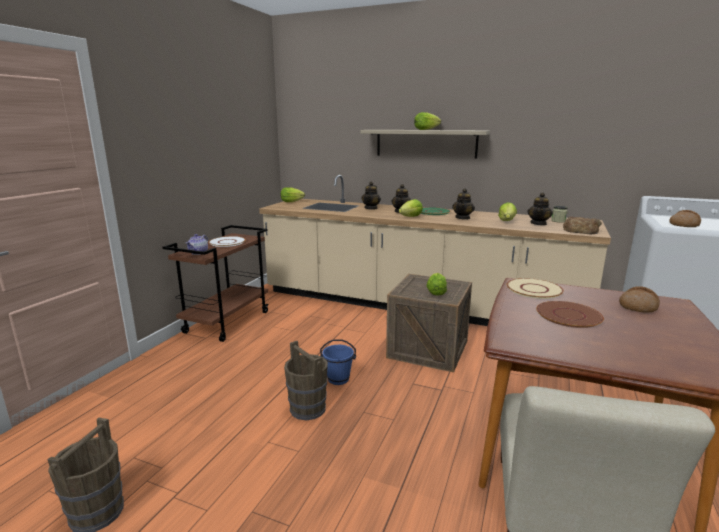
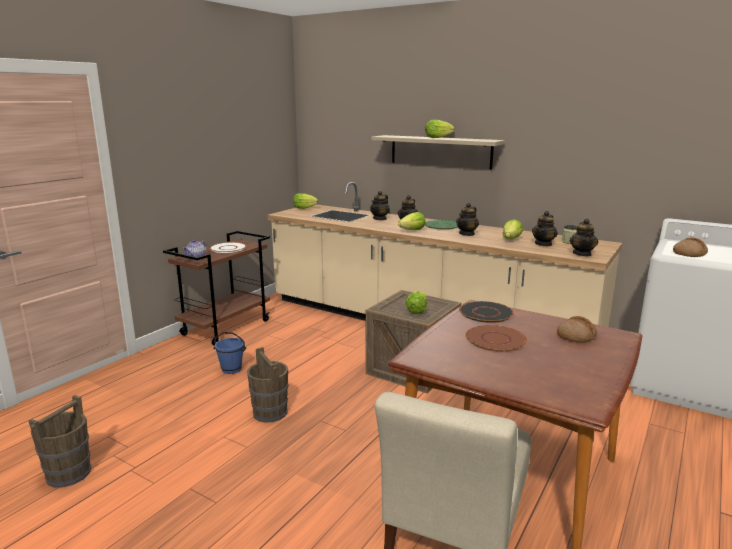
camera: 10 degrees right, 0 degrees up
(338, 379) = (310, 389): blue bucket -> blue bucket (231, 369)
(534, 289) = (486, 313): beige plate -> black plate
(581, 230) = (582, 254): bread -> teapot

